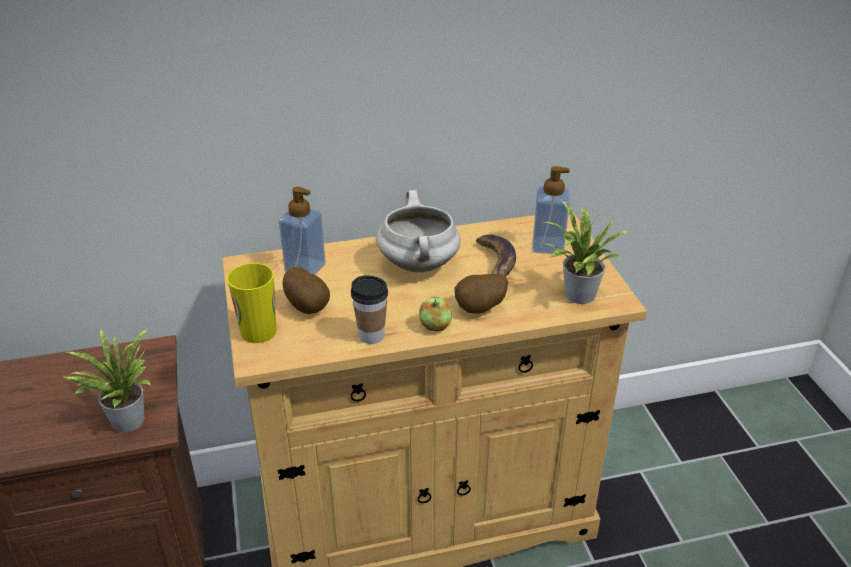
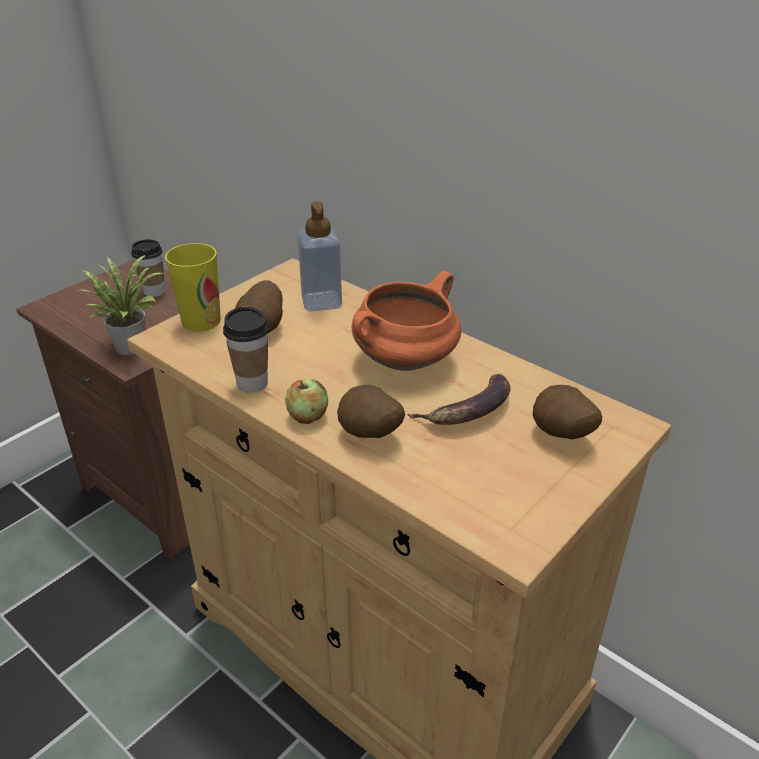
camera: 55 degrees right, 0 degrees up
(55, 377) = (154, 291): none -> cup
(420, 265) = (405, 362): white cooking pot -> orange cooking pot
(548, 246) = (560, 436): soap dispenser -> potato
(576, 296) = (482, 502): potted plant -> none

